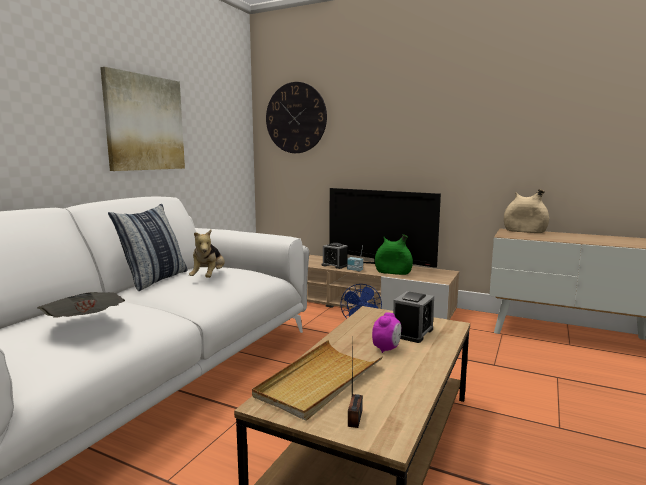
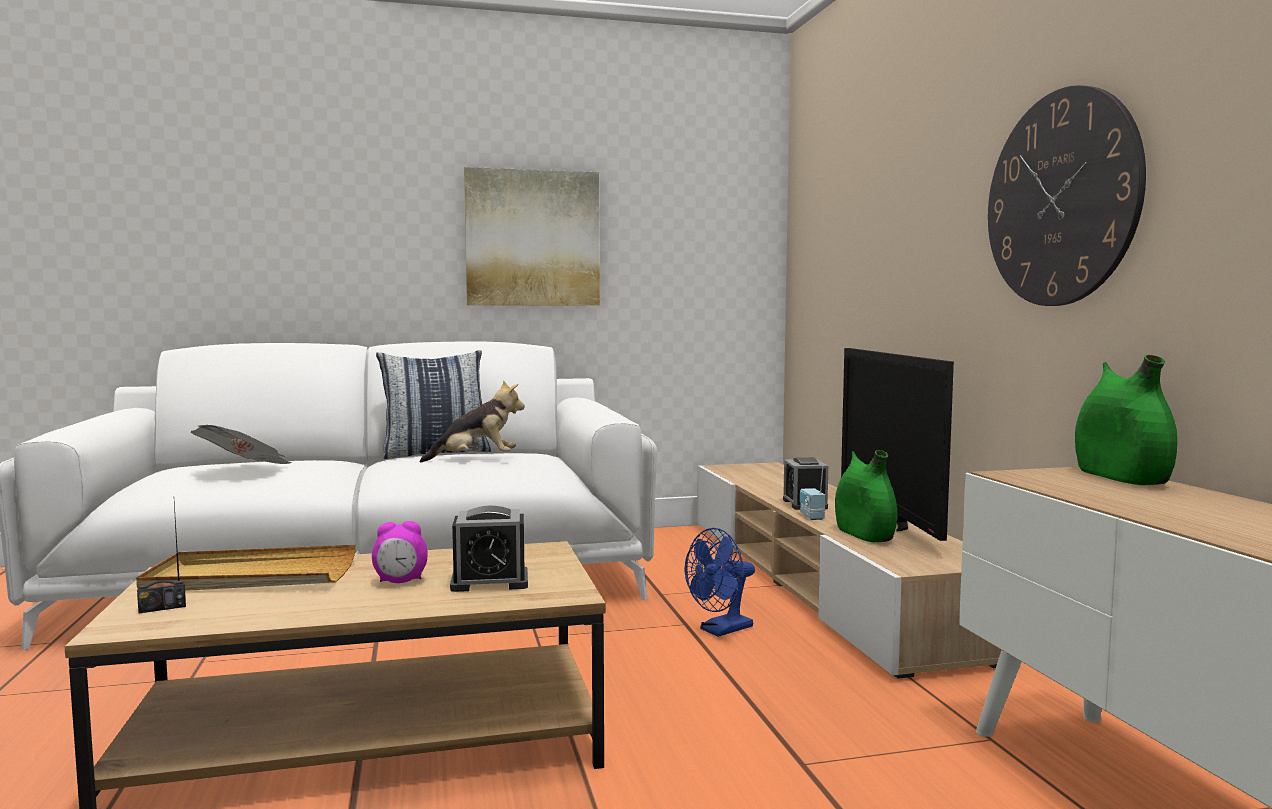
camera: 50 degrees right, 5 degrees down
(209, 277) = (476, 460): plush toy -> plush toy turned 150 degrees counterclockwise
(296, 118) = (826, 212): wall clock -> wall clock (1060, 198)
(524, 231) = (1121, 478): beige vase -> green vase

